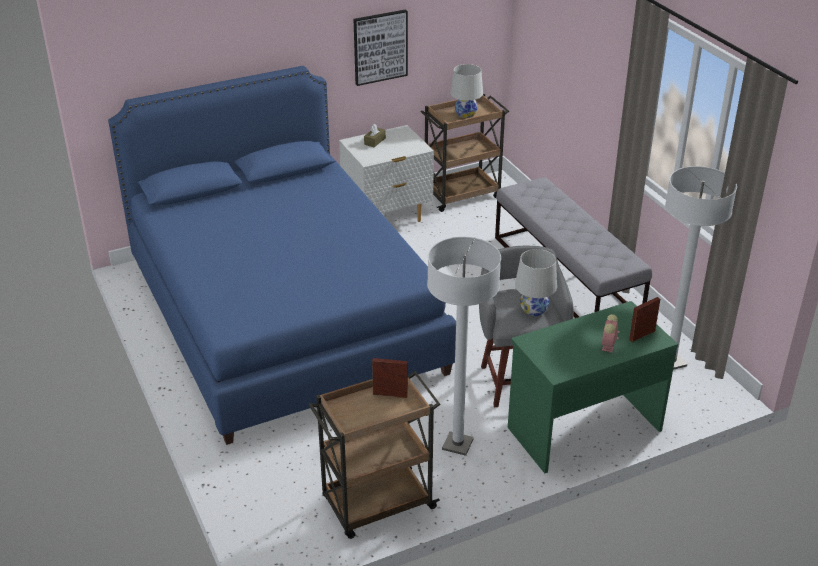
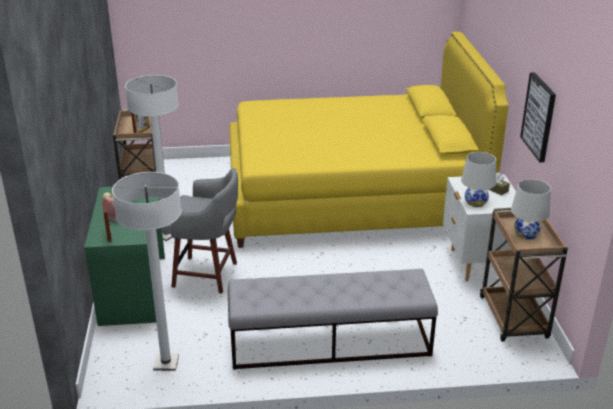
camera: 110 degrees right, 5 degrees down
(283, 316) = (351, 196): blue bed -> yellow bed
(533, 309) = (193, 210): white table lamp -> white table lamp (475, 202)

